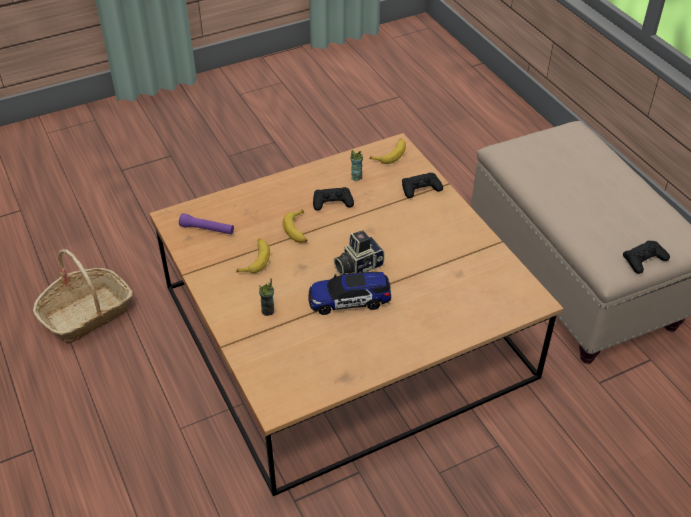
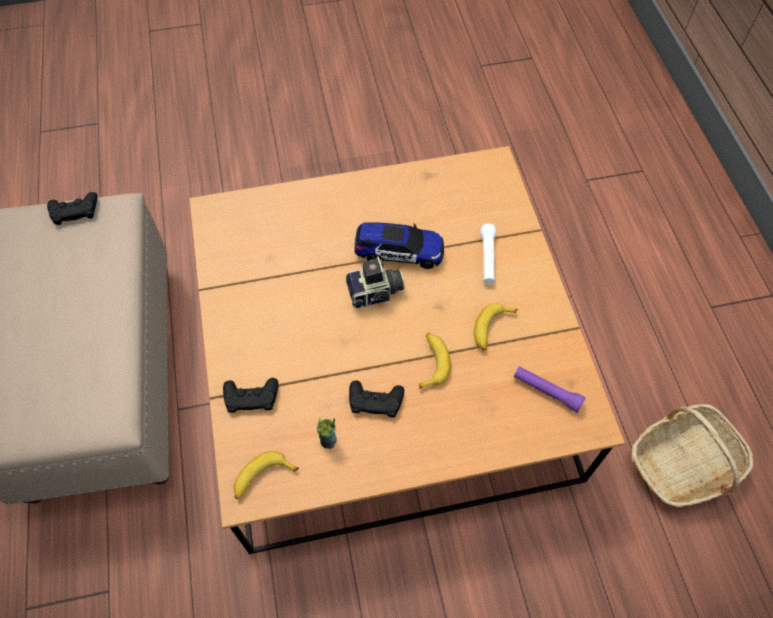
camera: 165 degrees left, 15 degrees up
(268, 311) = (487, 258): cup -> white flashlight

